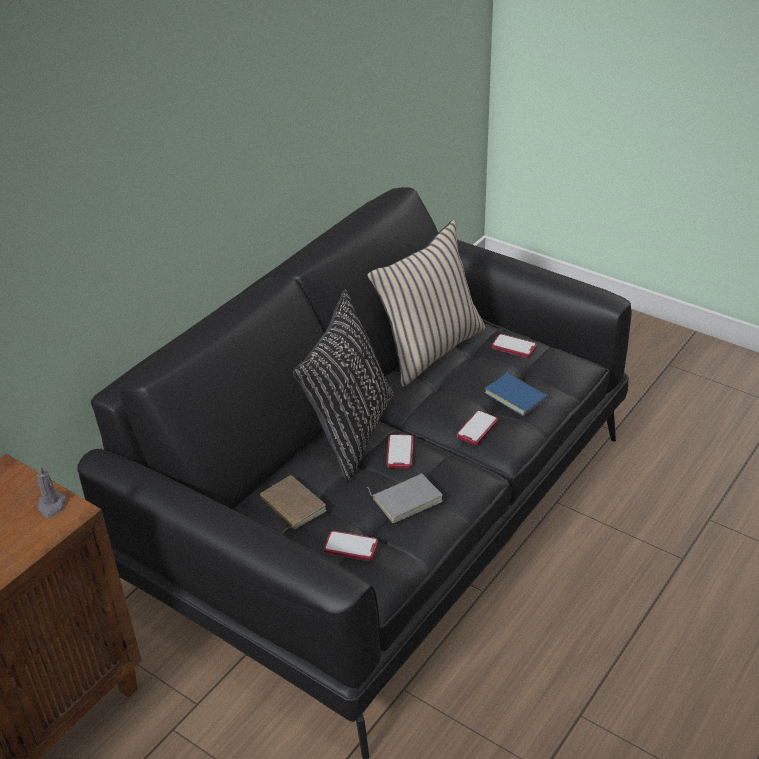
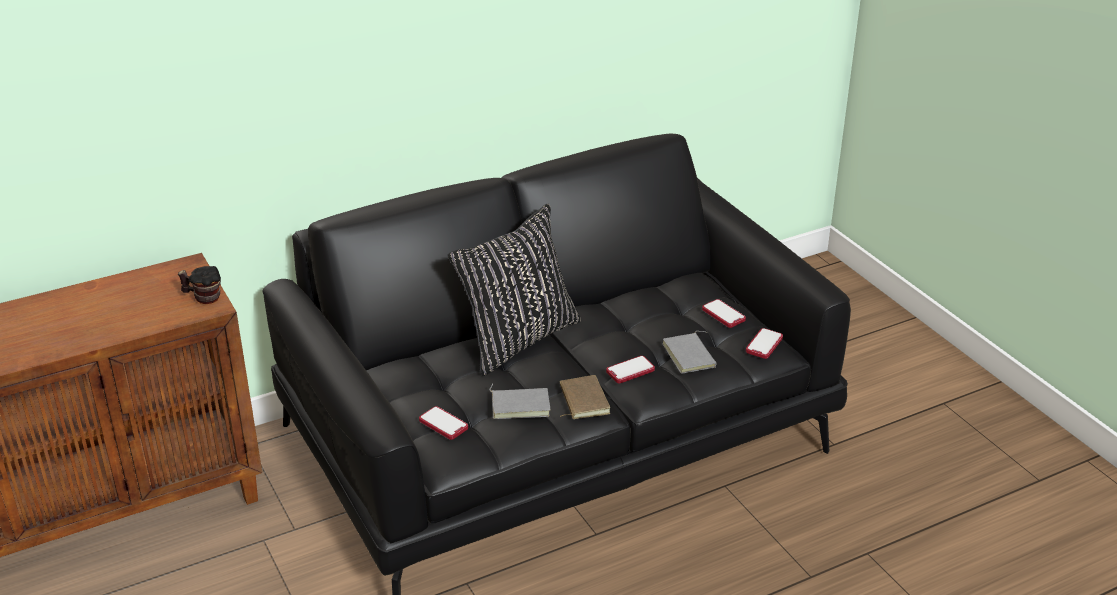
camera: 25 degrees right, 5 degrees down
(51, 506) = (203, 298): grey candle -> mug
(291, 506) = (421, 378): brown book -> brown book (582, 400)
(400, 452) = (545, 367): phone -> phone (764, 344)
(429, 349) = (643, 294): beige pillow -> none
(517, 396) = (691, 356): blue book -> grey book

